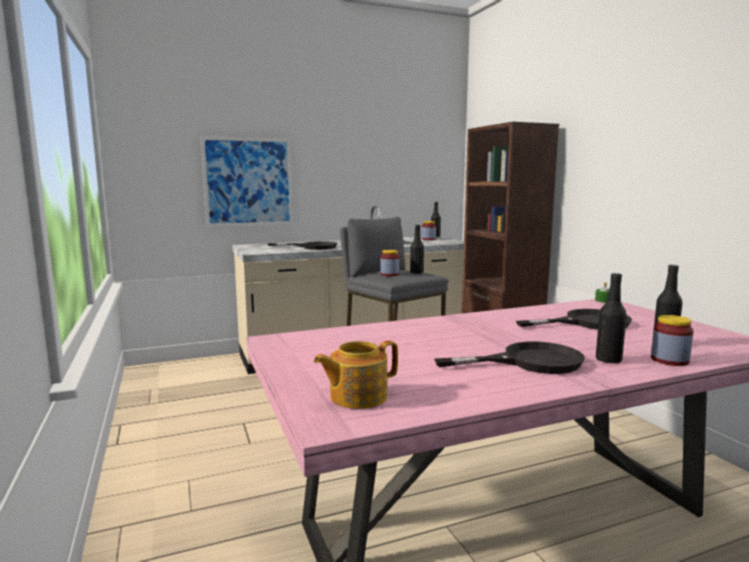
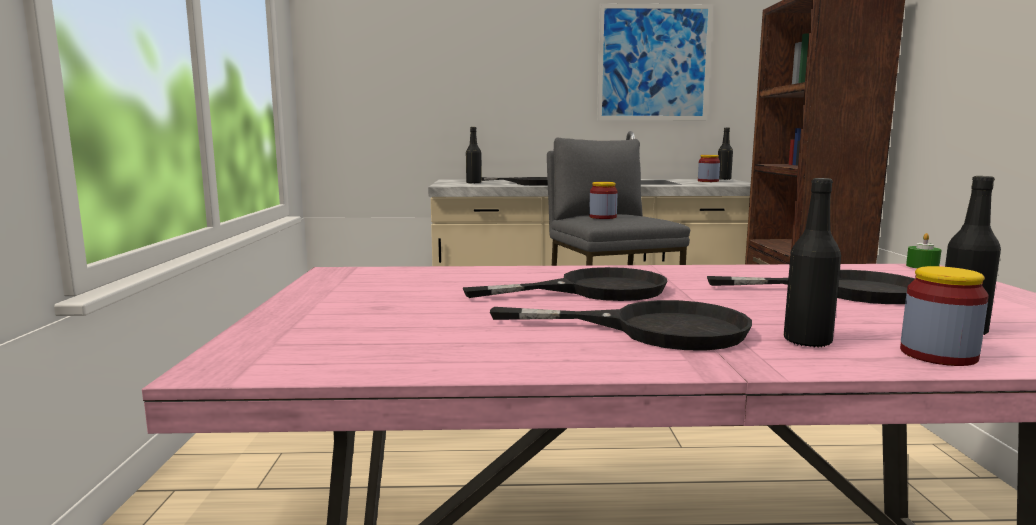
camera: 20 degrees right, 0 degrees up
(248, 182) = (462, 99): picture -> picture (653, 63)
(357, 396) = (321, 340): teapot -> none
(416, 273) = (645, 217): black bottle -> black bottle (473, 183)
(460, 337) = (594, 290): none -> black frying pan

